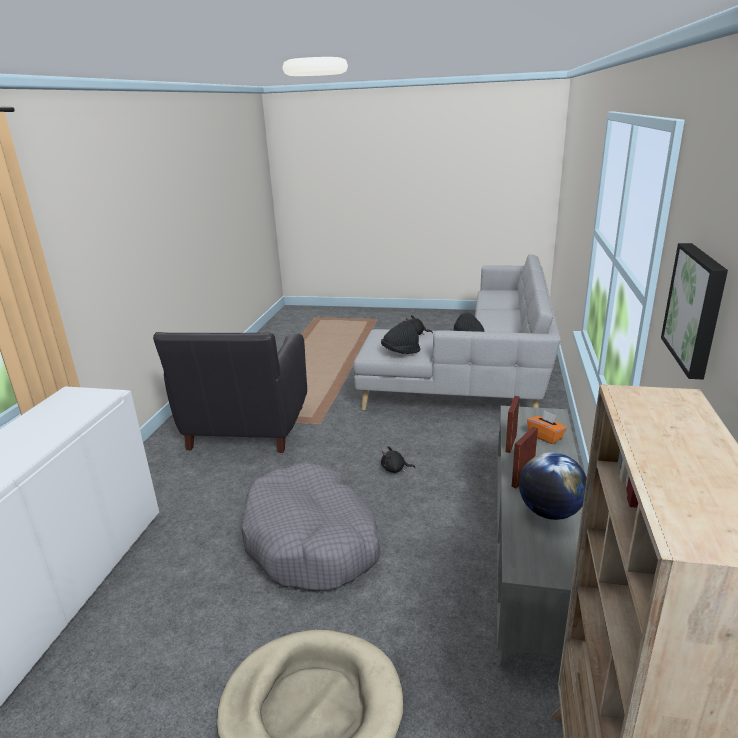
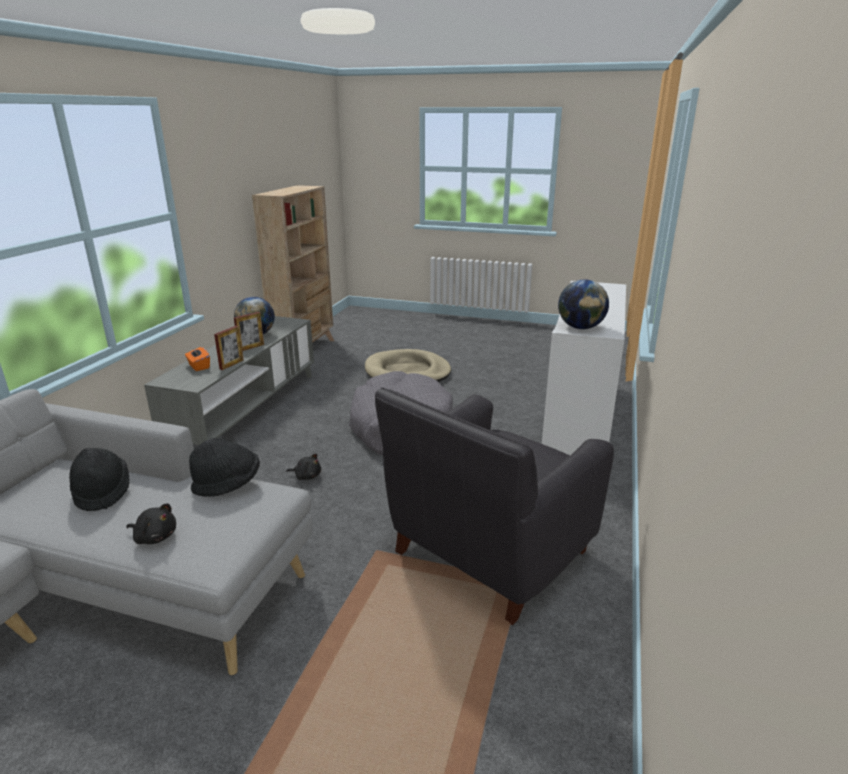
camera: 175 degrees left, 0 degrees up
(90, 399) = (580, 327): none -> globe
(246, 429) = (487, 553): black armchair -> black armchair turned 150 degrees counterclockwise
(697, 308) = (221, 179): picture -> none

